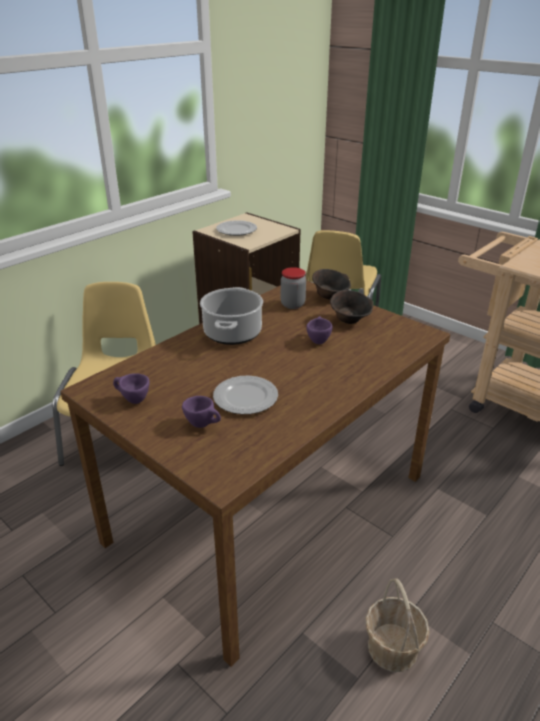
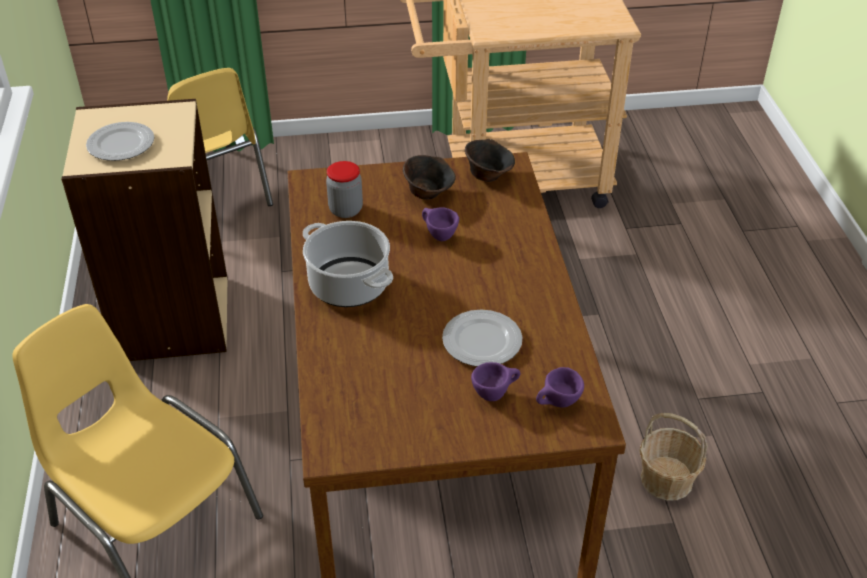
camera: 50 degrees left, 10 degrees up
(132, 400) = (393, 426): purple cup -> purple cup (557, 404)
(330, 296) = (364, 175): brown bowl -> brown bowl (488, 175)

